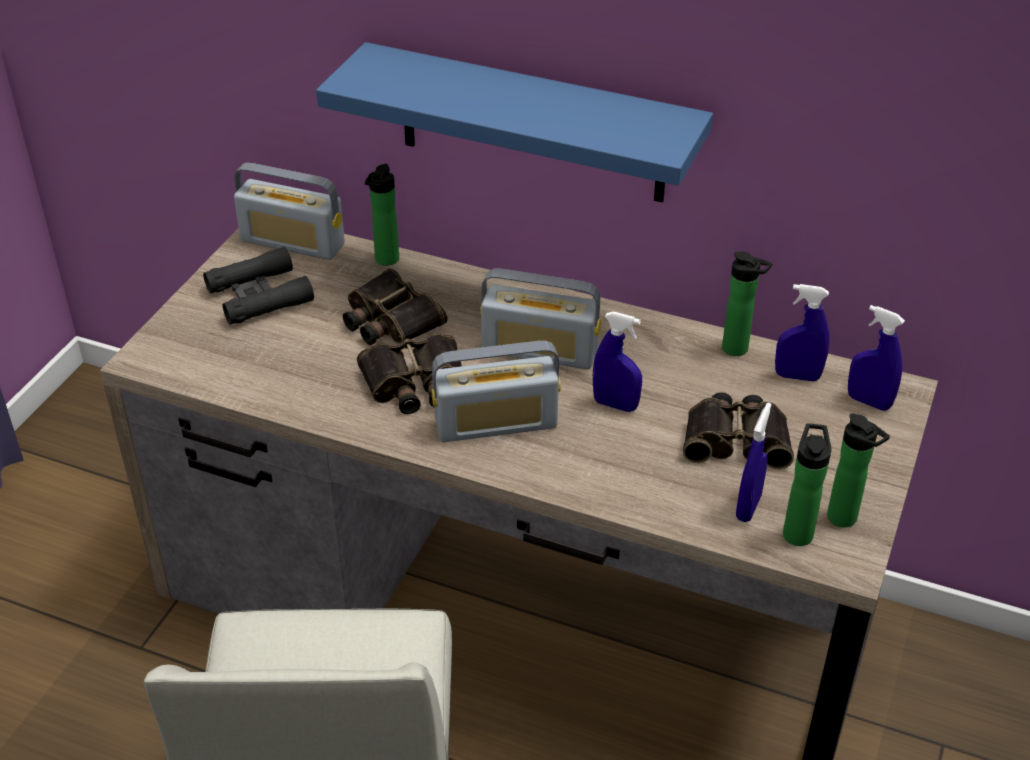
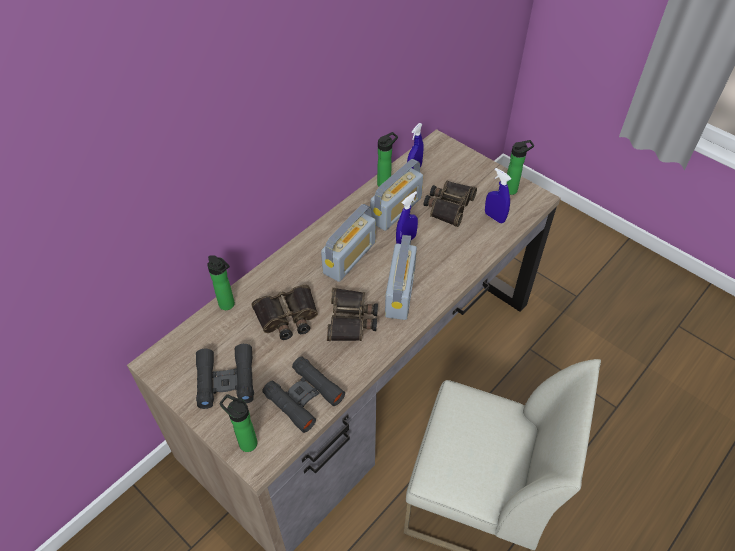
camera: 70 degrees left, 10 degrees up
(256, 372) = (304, 397): none -> black binoculars
(293, 242) = (178, 349): radio -> radio (396, 210)
(532, 124) = (265, 165): blue shelf -> none
(798, 531) = (514, 207): bottle -> bottle (245, 442)
(868, 402) = (441, 154): blue spray bottle -> none

